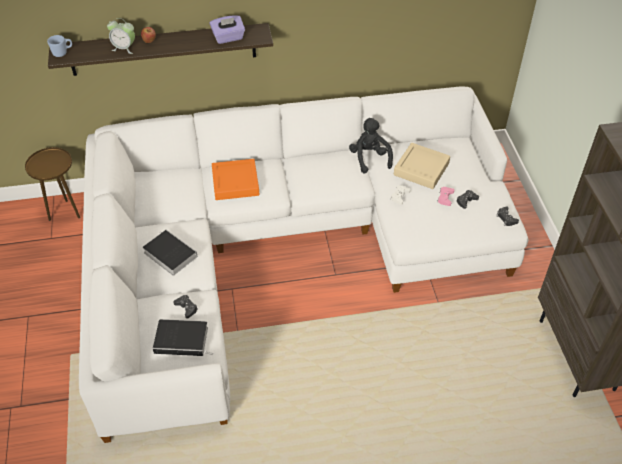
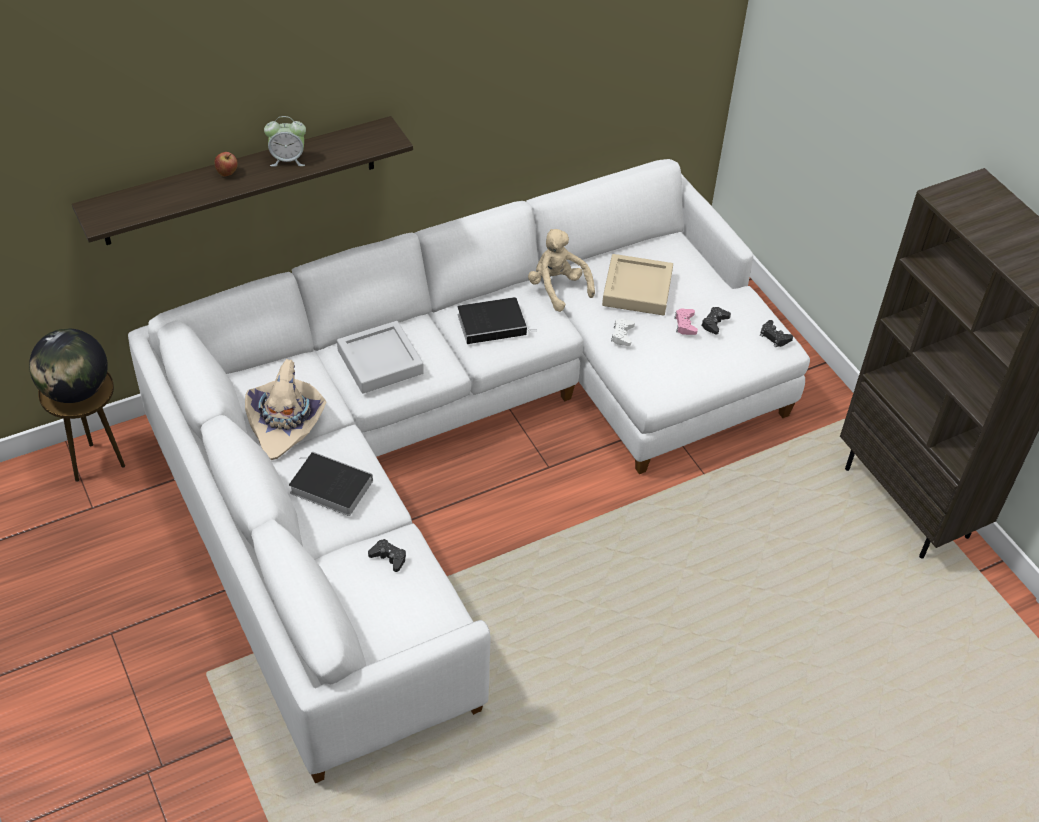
camera: 20 degrees left, 0 degrees up
(48, 164) = (76, 391): none -> globe
(62, 53) = (101, 214): blue mug -> none
(124, 48) = (194, 190): alarm clock -> alarm clock (288, 160)
(162, 208) = (286, 422): none -> beige hat
(183, 339) = (404, 603): book -> book (493, 323)
(228, 38) = (344, 148): purple tissue box -> none
(235, 183) = (380, 362): orange tray -> grey tray
(369, 158) = (557, 288): black plush toy -> beige plush toy

